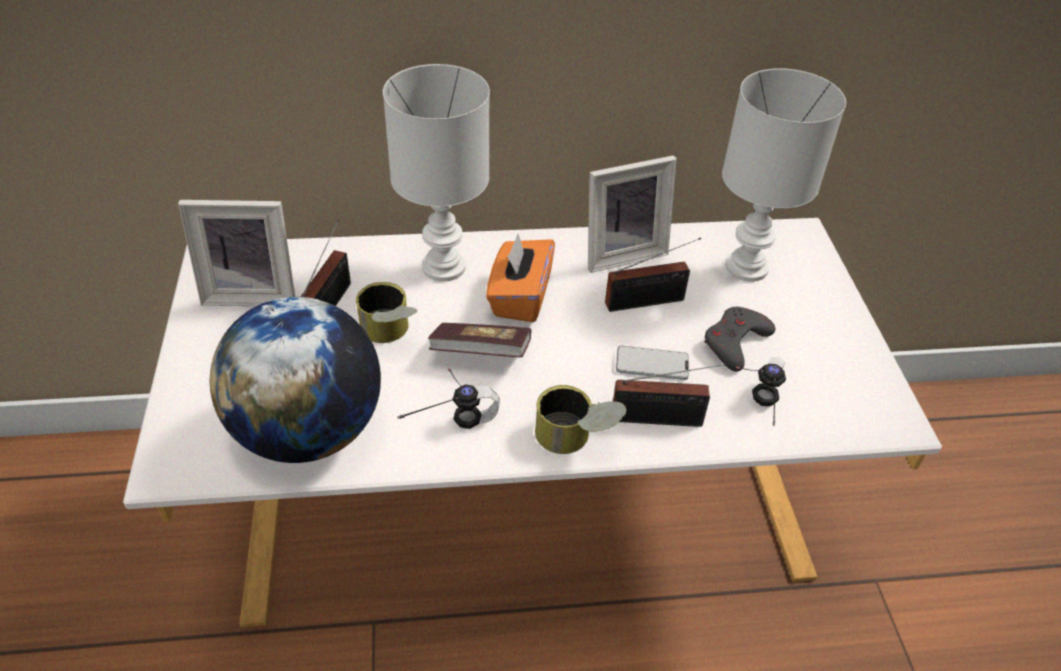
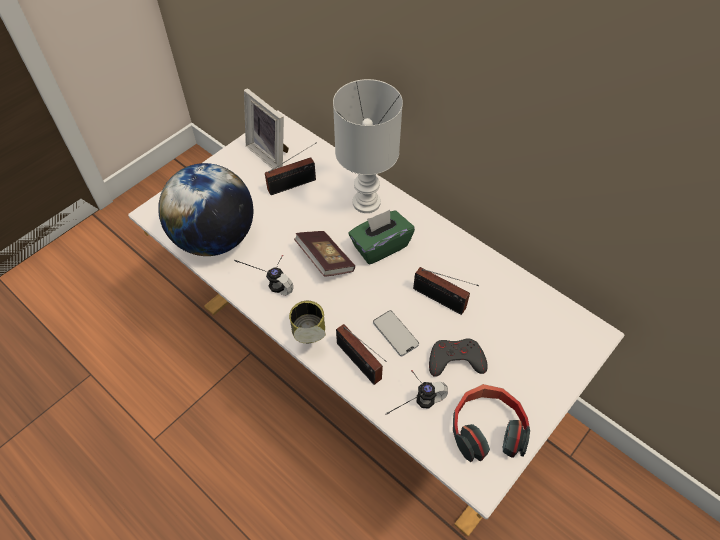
camera: 50 degrees right, 10 degrees up
(389, 336) = (298, 219): can -> none
(519, 297) = (380, 246): orange tissue box -> green tissue box
(621, 252) = (466, 262): picture frame -> none
(747, 269) = (525, 327): white table lamp -> none
(839, 375) = (486, 428): none -> headphones

